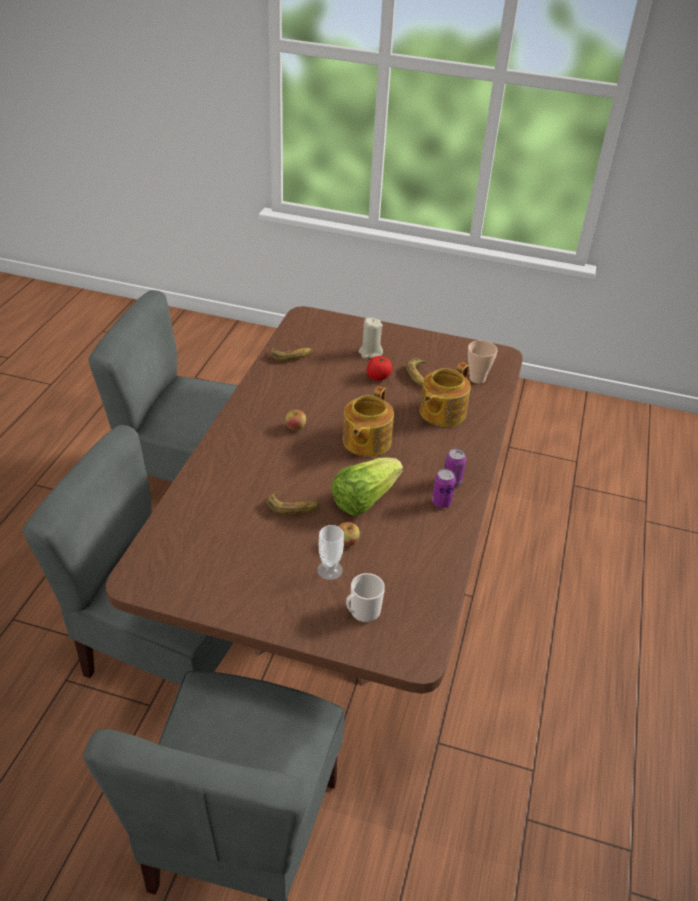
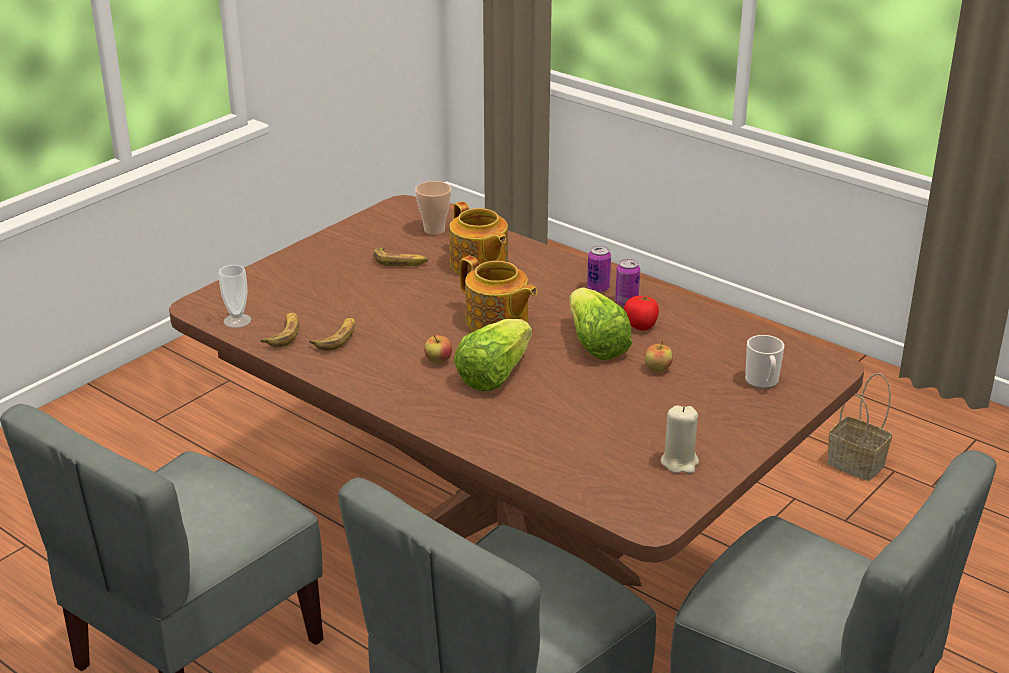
camera: 65 degrees left, 10 degrees down
(291, 458) = (494, 375): none -> lettuce
(293, 507) = (583, 391): banana -> banana (337, 338)
(329, 570) = (695, 388): cup -> cup (237, 321)
(370, 352) = (326, 280): beige candle -> beige candle (679, 462)
(378, 377) = (381, 286): tomato -> tomato (641, 325)
(619, 815) = (858, 464): none -> basket

